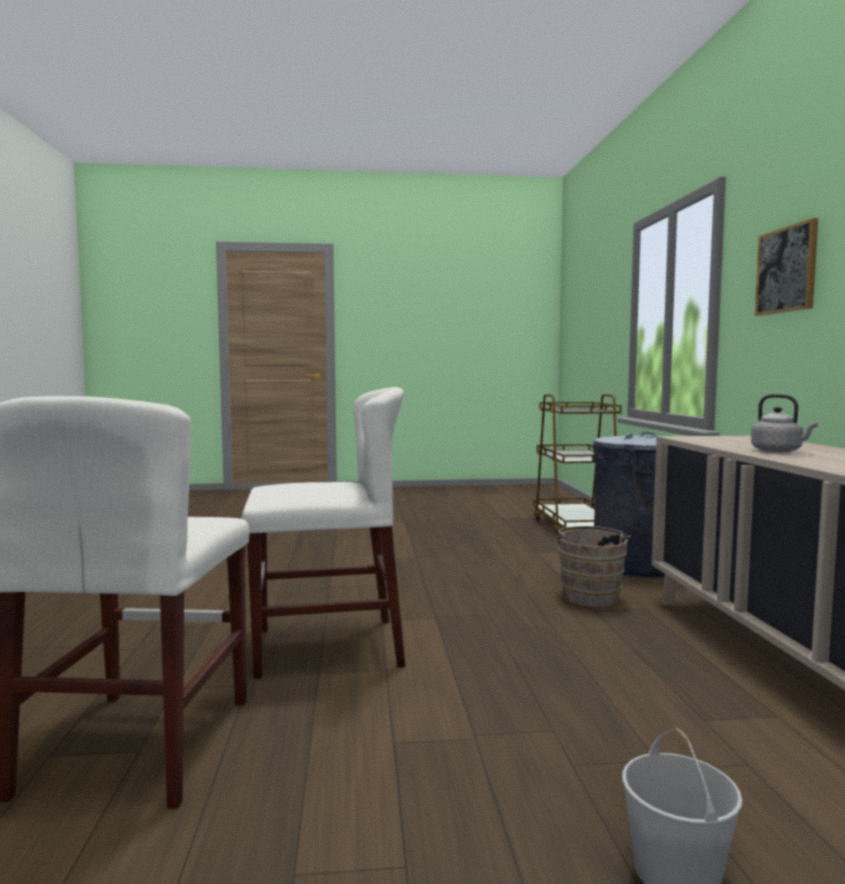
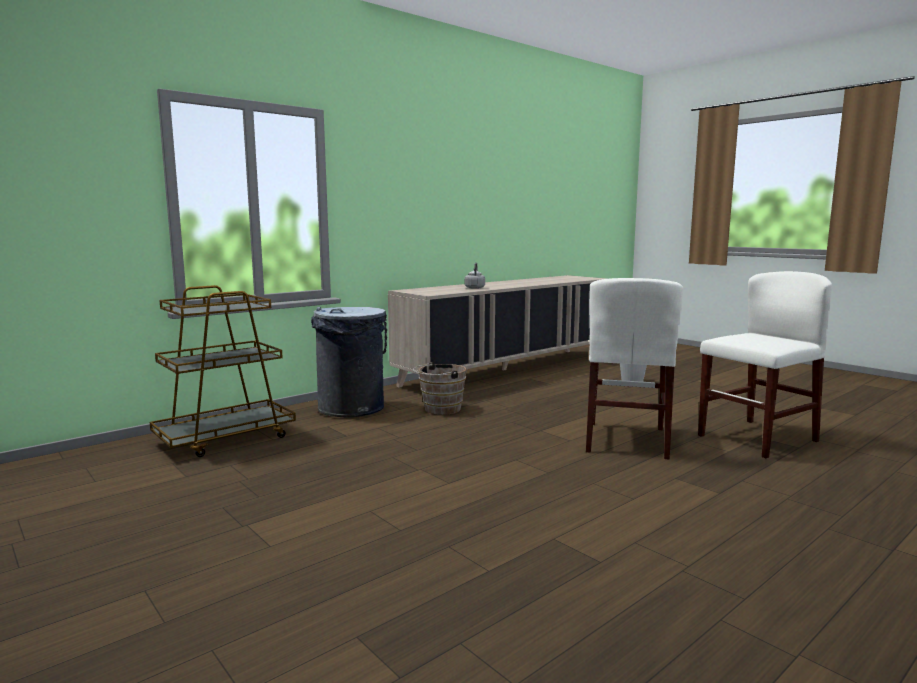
camera: 125 degrees left, 5 degrees up
(327, 647) = (626, 440): white chair -> white chair turned 120 degrees counterclockwise
(787, 270) = (391, 194): picture -> none

